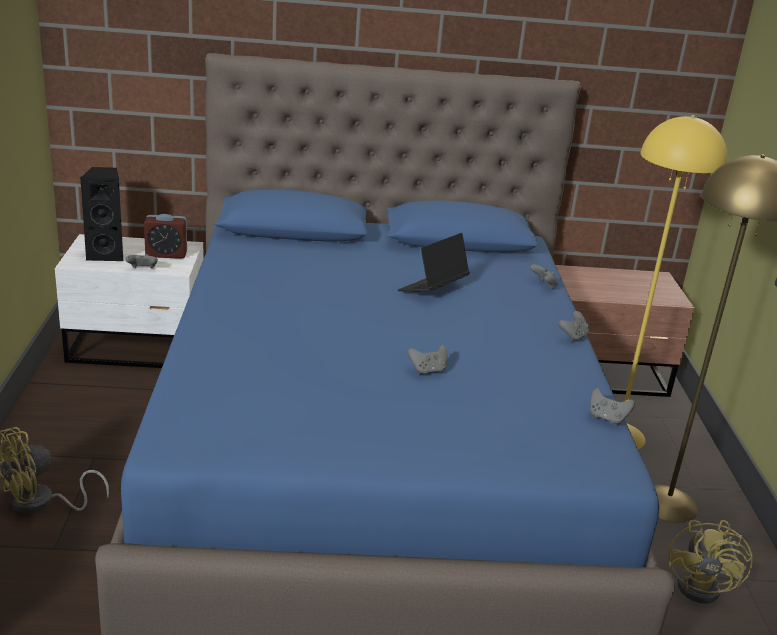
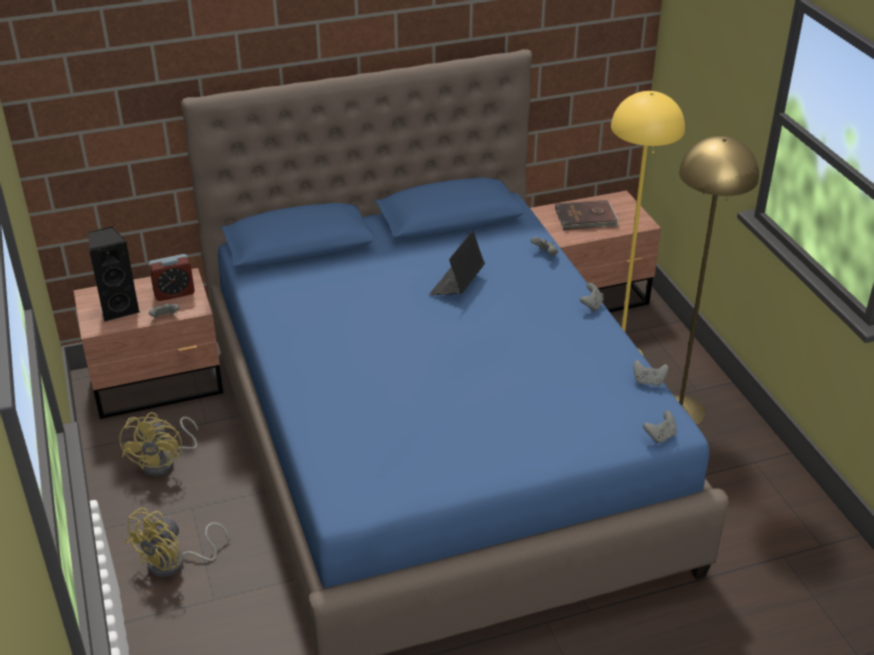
camera: 15 degrees left, 10 degrees up
(138, 348) = (159, 383): white nightstand -> brown nightstand
(428, 370) = (496, 374): grey game controller -> grey game controller (660, 436)
(615, 284) = (586, 218): none -> brown book
(705, 587) = (729, 477): yellow fan -> yellow fan (165, 462)

